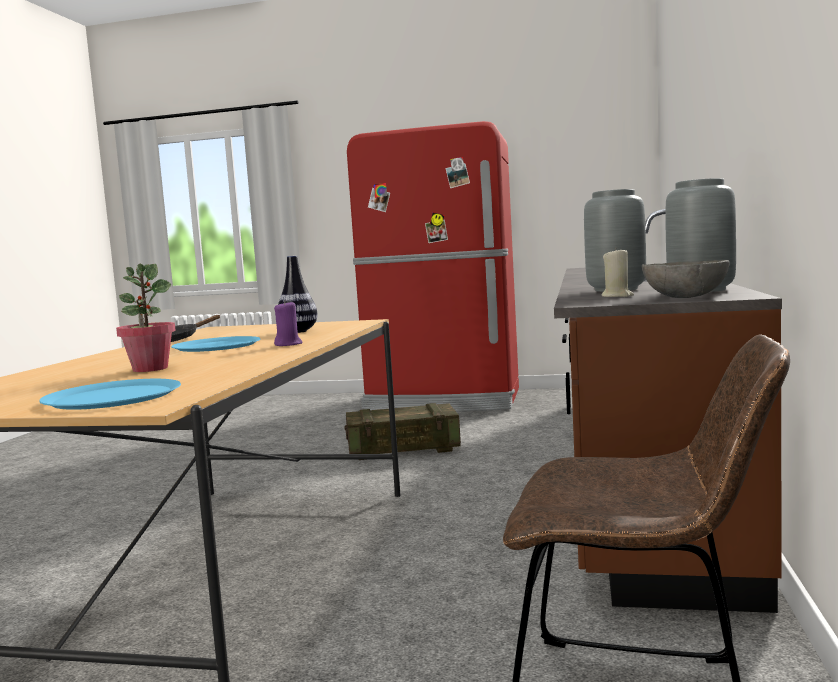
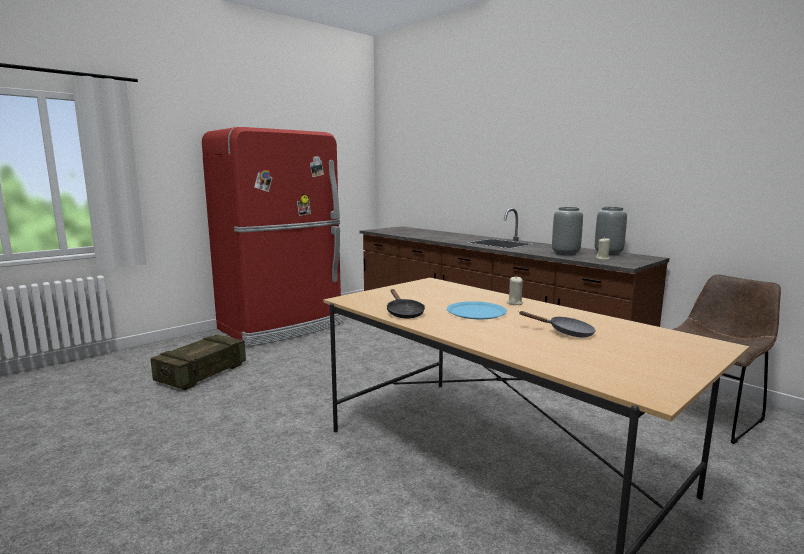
camera: 55 degrees left, 5 degrees up
(112, 397) = (676, 348): blue plate -> none
(150, 369) = (566, 332): potted plant -> grey frying pan
(288, 344) = (514, 303): purple candle -> beige candle
(298, 331) = (445, 293): vase -> none
(403, 449) = (358, 362): crate -> crate (202, 373)
(686, 297) = (636, 258): grey bowl -> none

